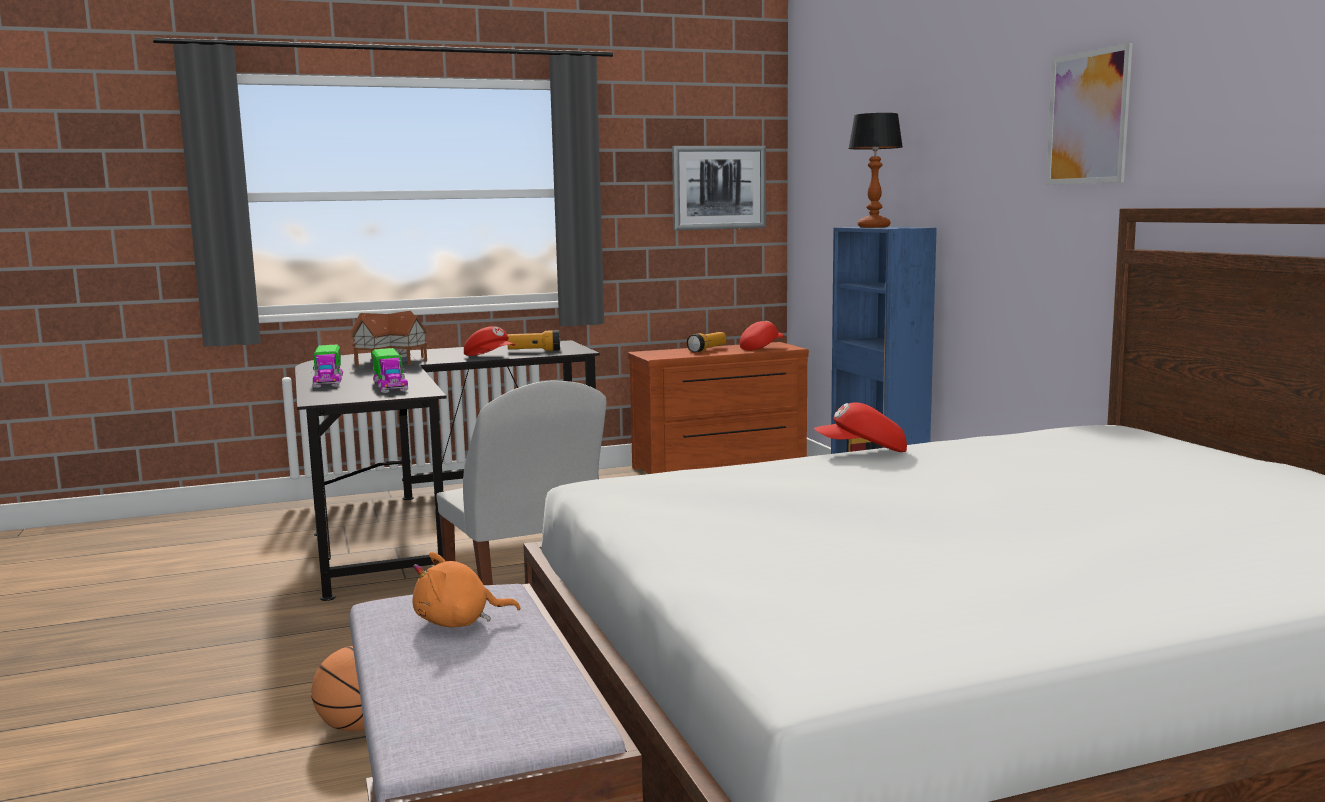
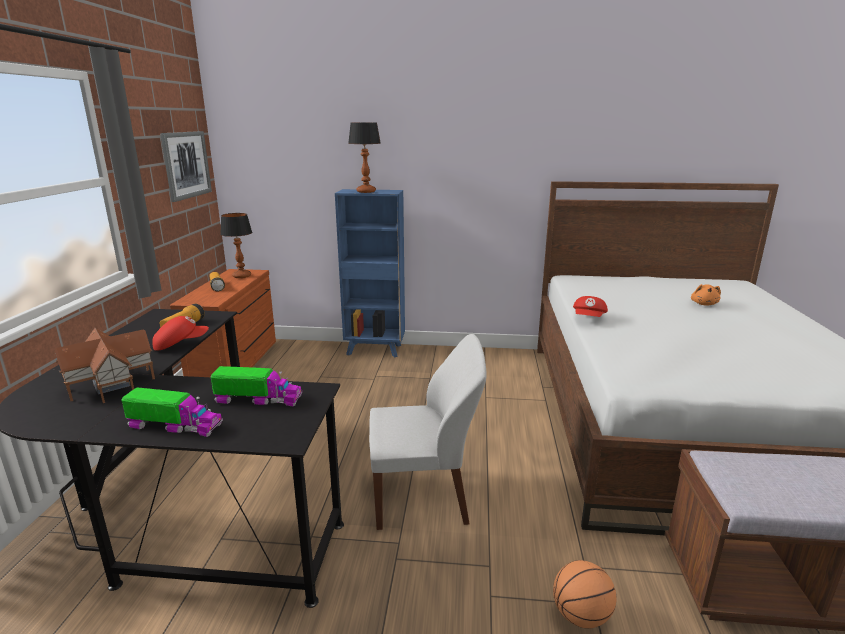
camera: 65 degrees left, 10 degrees up
(458, 622) = (777, 477): orange plush toy -> orange plush toy (704, 304)
(761, 348) = (241, 276): red cap -> table lamp
(1088, 118) = (517, 137): picture -> none

